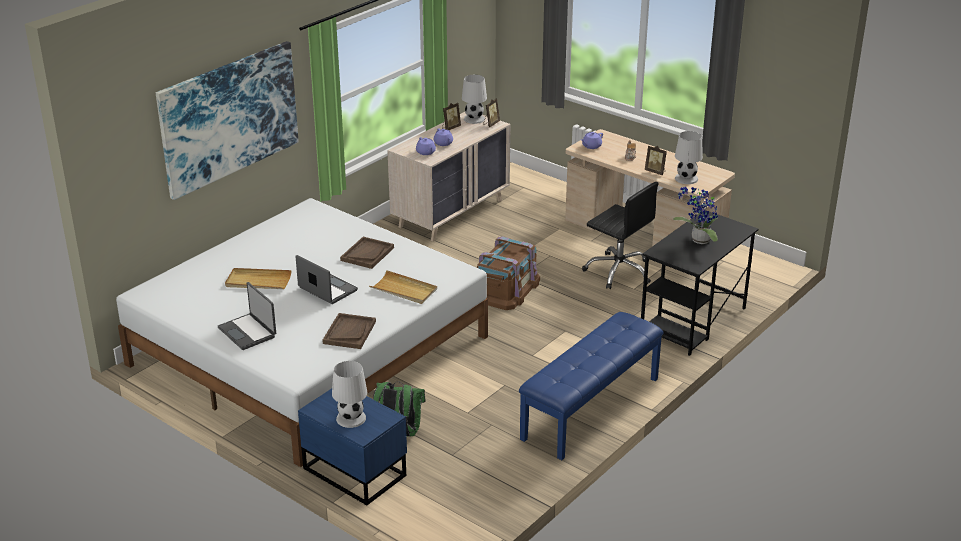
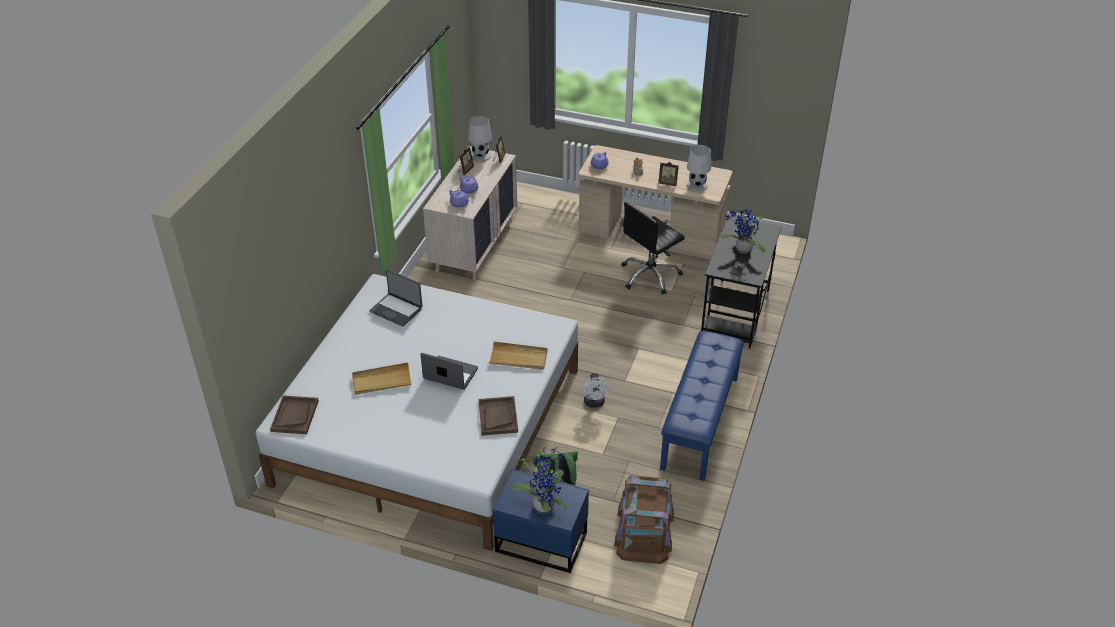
camera: 20 degrees left, 10 degrees up
(229, 118) = (312, 231): picture -> none
(248, 332) = (406, 440): laptop -> laptop (397, 310)
(351, 418) = (544, 504): white table lamp -> potted plant
(367, 254) = (463, 326): brown tray -> brown tray (295, 416)
(487, 368) = (594, 403): none -> white fan
(506, 288) = (566, 316): brown storage box -> brown storage box (643, 530)
(619, 271) = (650, 276): black office chair -> black office chair turned 120 degrees clockwise

